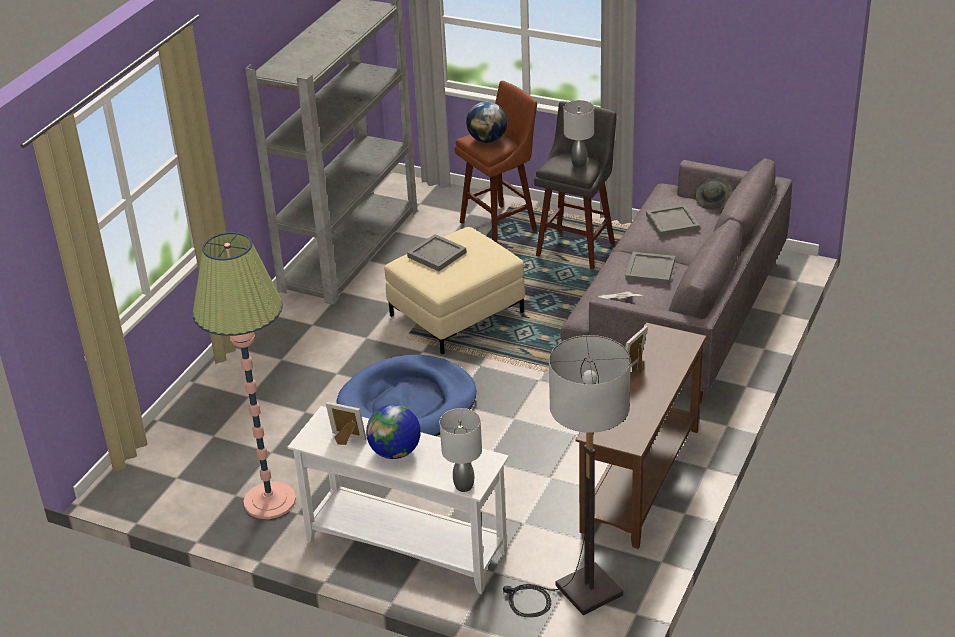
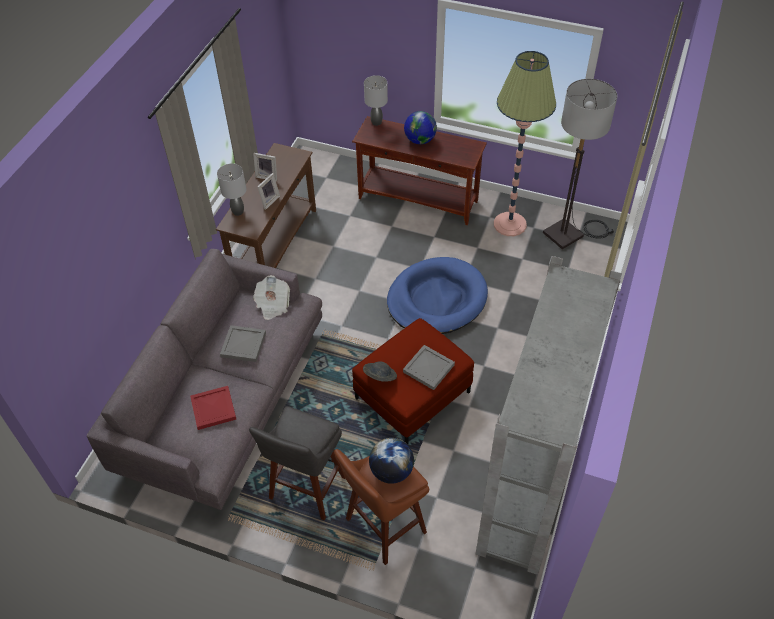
camera: 175 degrees right, 15 degrees up
(346, 440) = (451, 146): picture frame -> picture frame (267, 176)
(405, 546) = (418, 199): white console table -> brown console table
(457, 313) = (412, 396): beige ottoman -> red ottoman
(571, 594) = (322, 176): floor lamp -> floor lamp (573, 234)
(579, 164) = (294, 427): grey table lamp -> grey table lamp (237, 211)
(672, 222) = (213, 409): grey tray -> red tray
(713, 201) = (167, 443): grey hat -> grey hat (379, 377)

